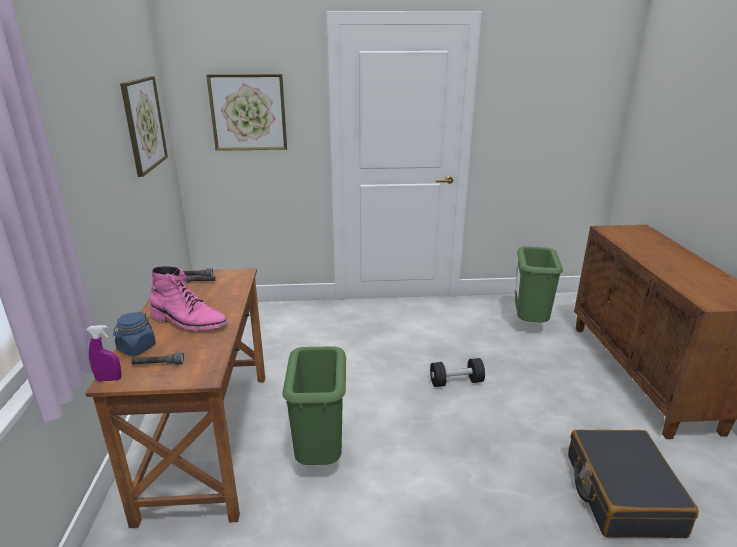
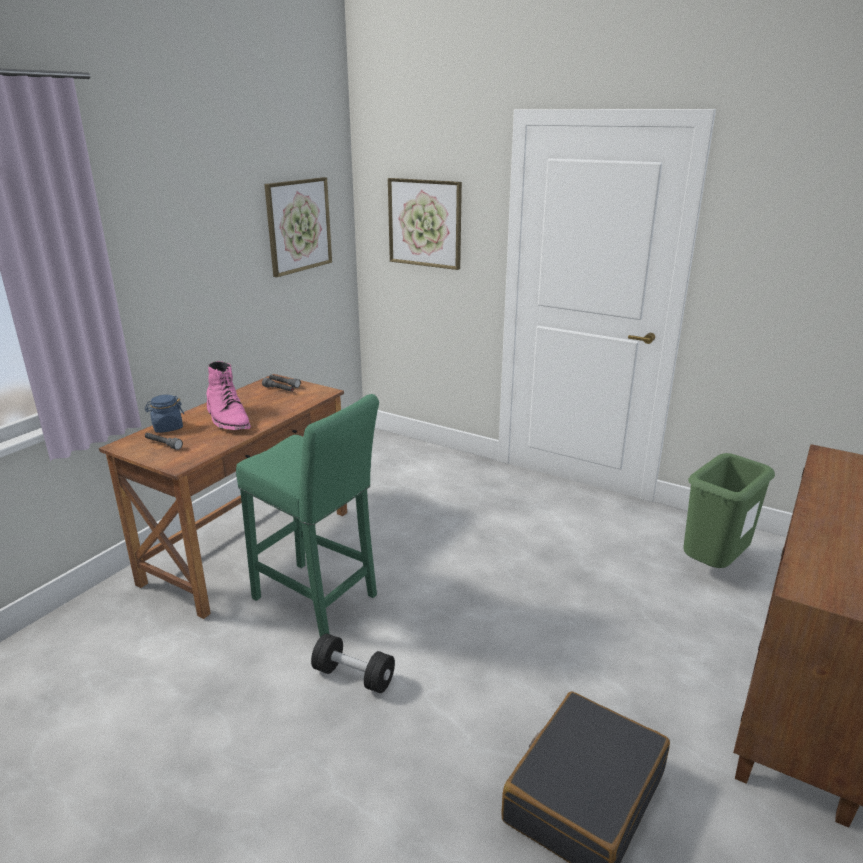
camera: 35 degrees right, 0 degrees up
(109, 379) = (122, 444): purple spray bottle -> none
(321, 456) = (318, 600): green trash can -> green stool
(456, 382) = (531, 592): black dumbbell -> black dumbbell (353, 676)

